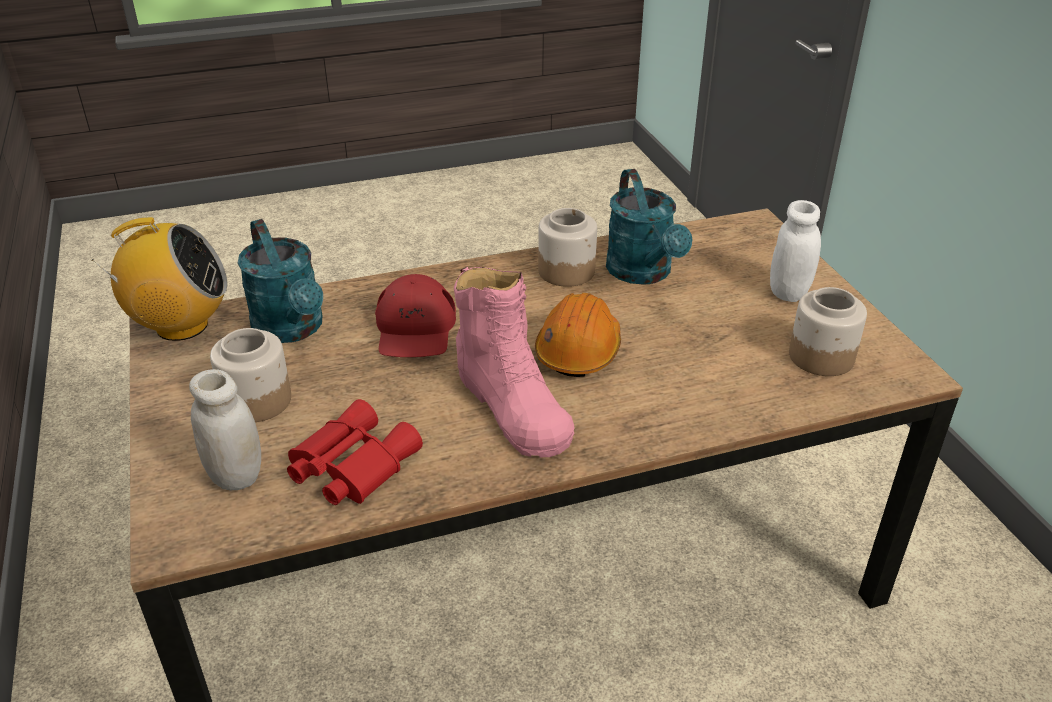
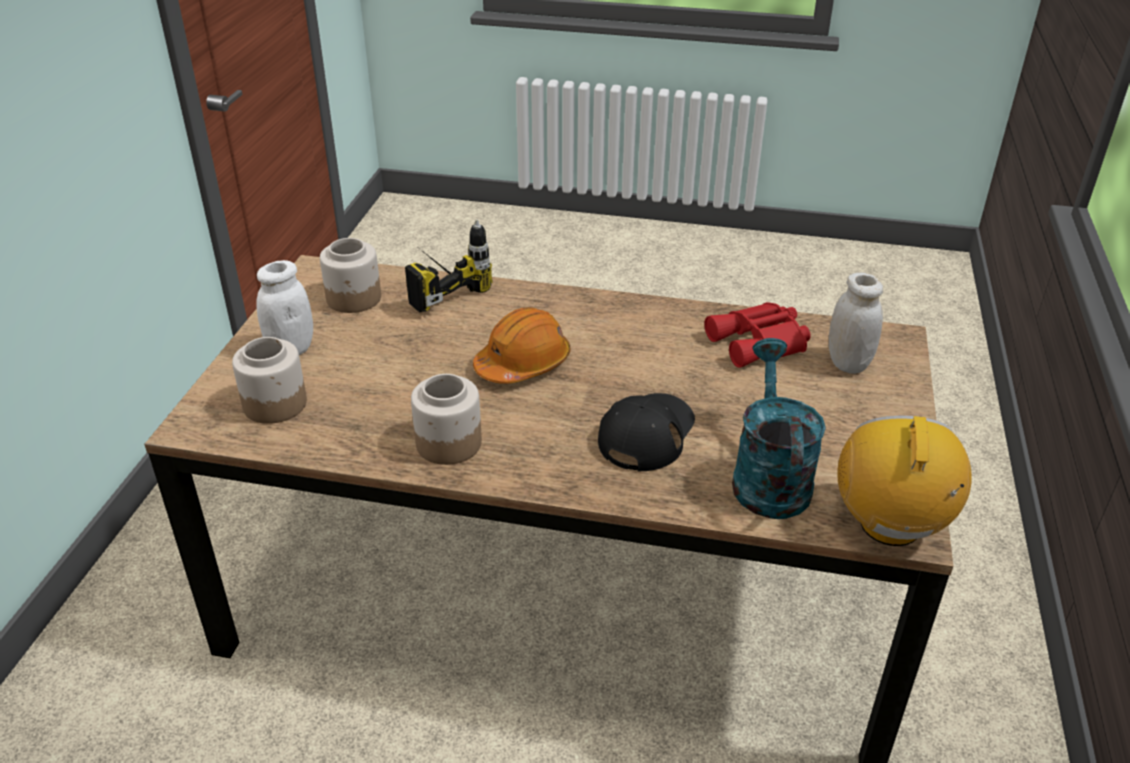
camera: 150 degrees left, 0 degrees up
(181, 326) = (890, 526): radio -> radio turned 75 degrees clockwise
(257, 401) = (821, 414): jar -> jar (275, 404)
(415, 329) = (647, 434): red cap -> black cap
(512, 406) = (614, 342): pink boot -> none
(643, 273) = (381, 413): turquoise watering can -> none
(766, 403) = (437, 286): none -> power drill

